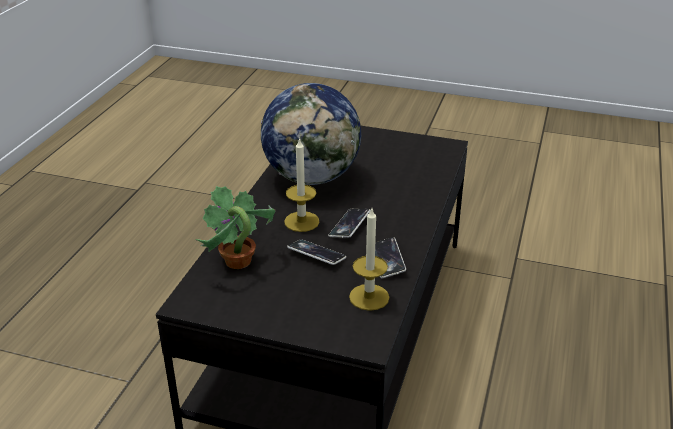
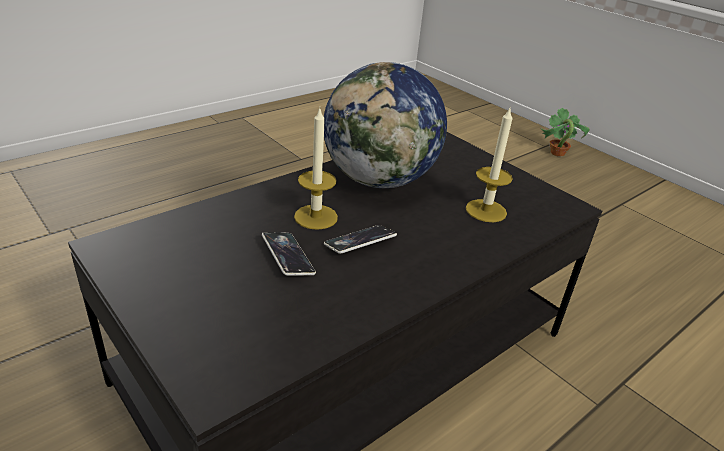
camera: 30 degrees right, 0 degrees up
(237, 262) = (204, 227): potted plant -> potted plant (557, 153)
(369, 297) = (285, 334): candle -> candle (486, 210)
(387, 260) = (357, 300): phone -> none

